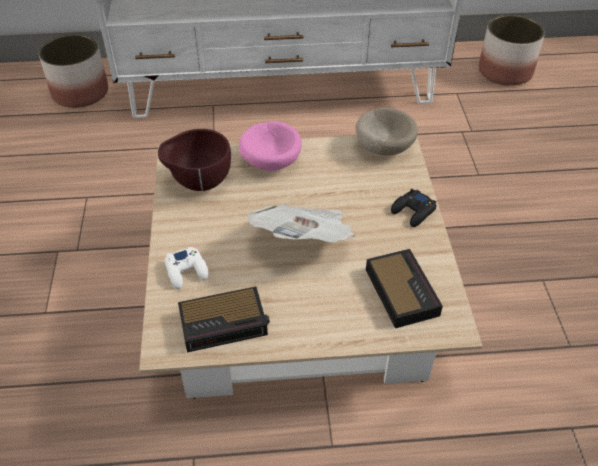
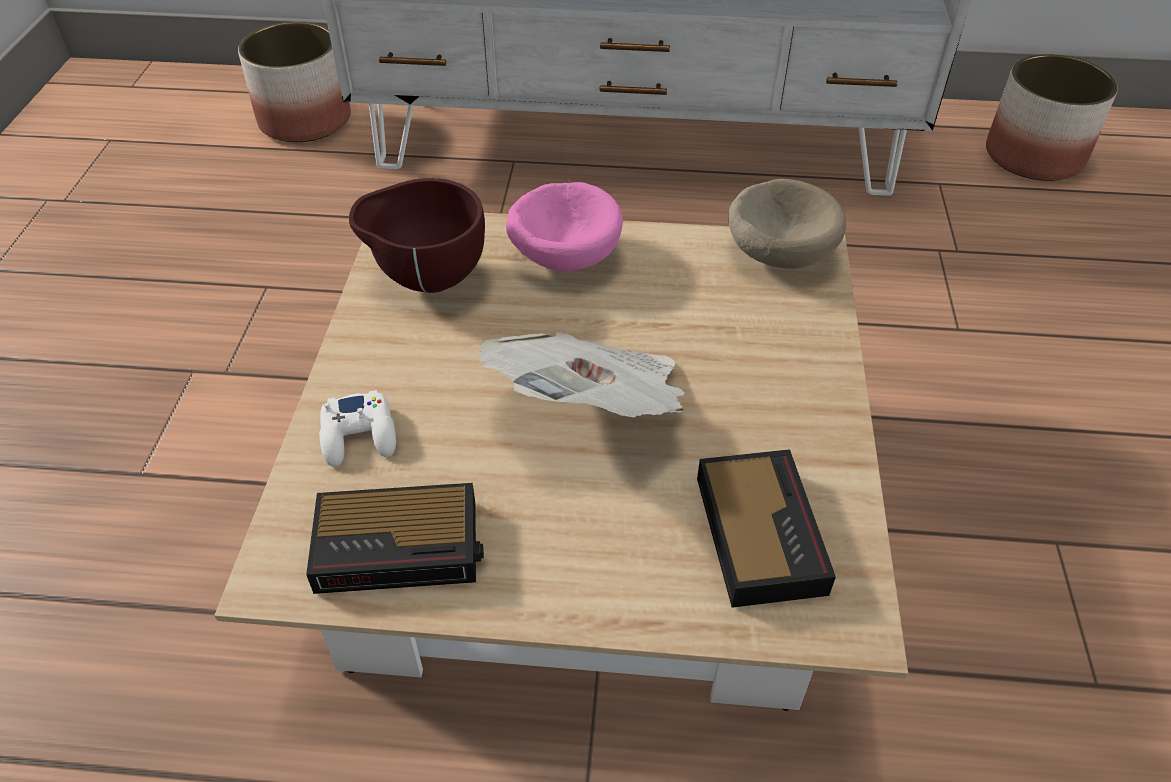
camera: 10 degrees right, 0 degrees up
(413, 212) = (813, 379): black game controller -> none

